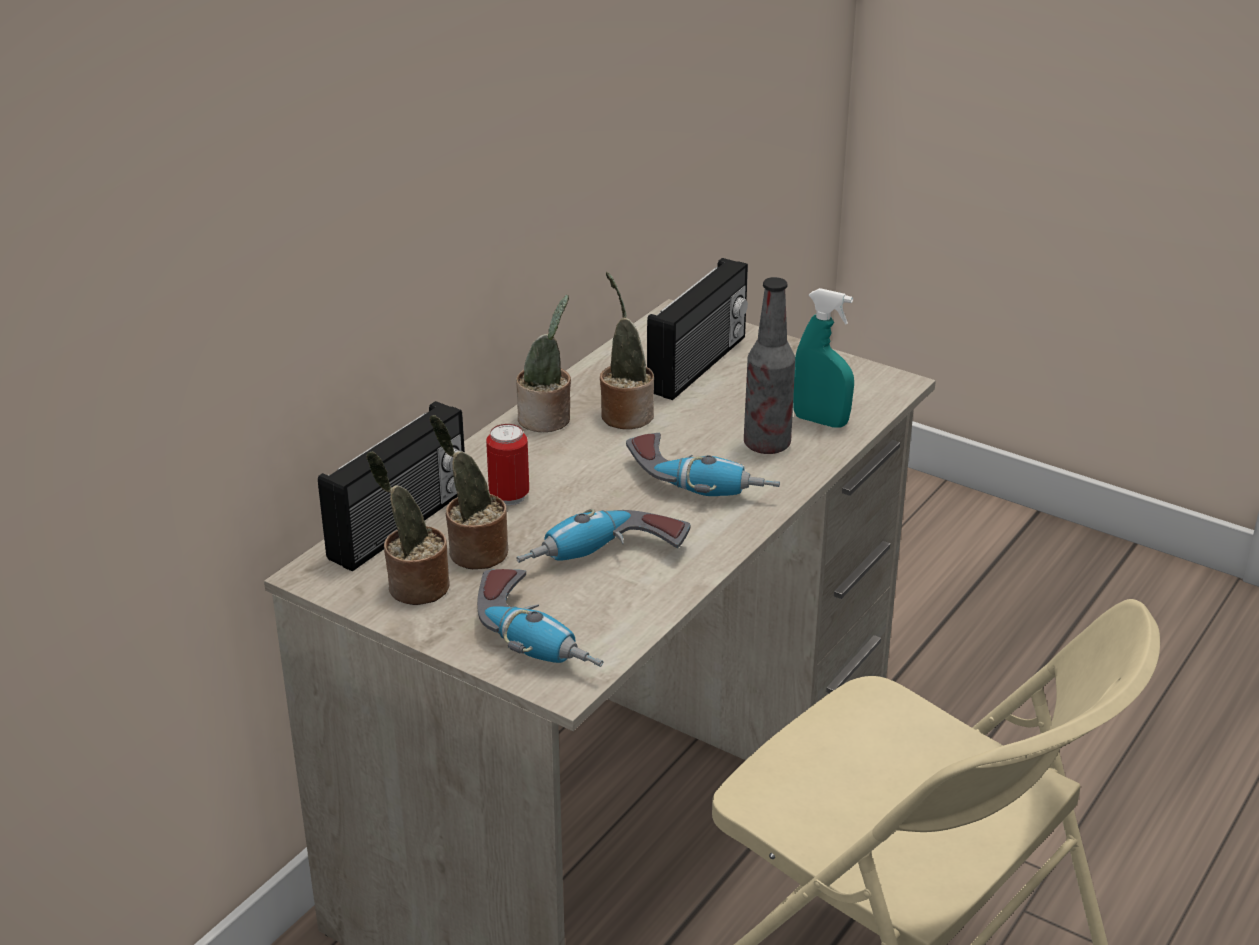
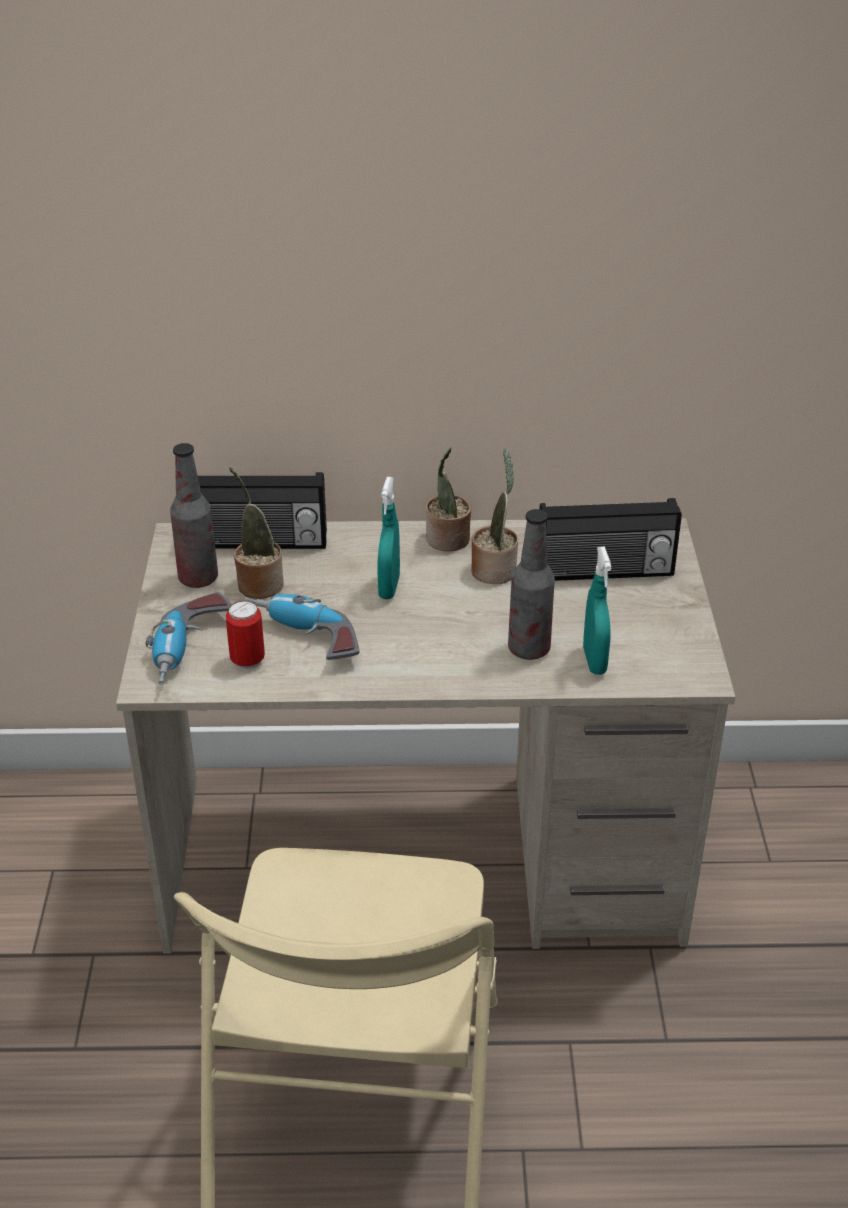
camera: 55 degrees right, 5 degrees up
(414, 588) = (198, 578): potted plant -> bottle
(509, 497) = (336, 568): can -> can (247, 661)
(581, 480) = (389, 587): none -> turquoise spray bottle
(700, 482) = (442, 639): power drill -> none

